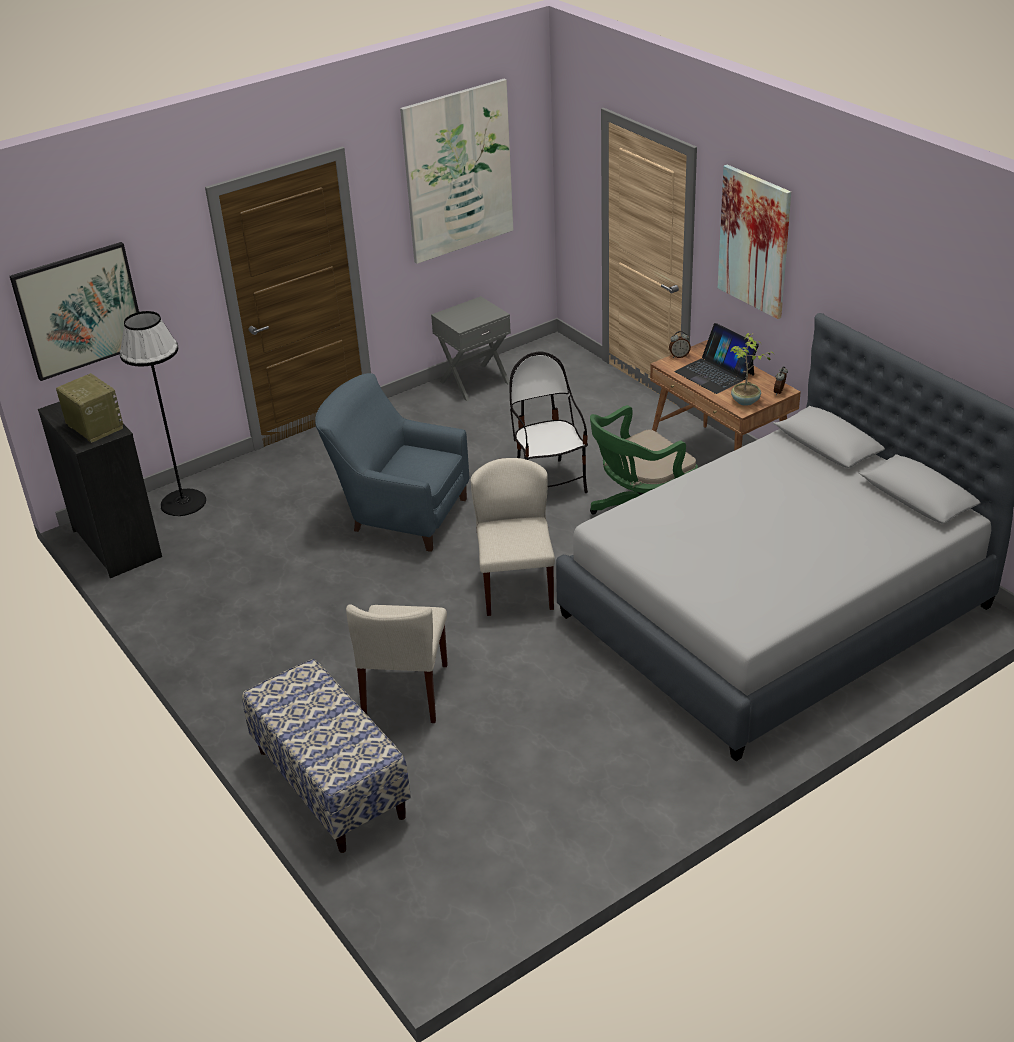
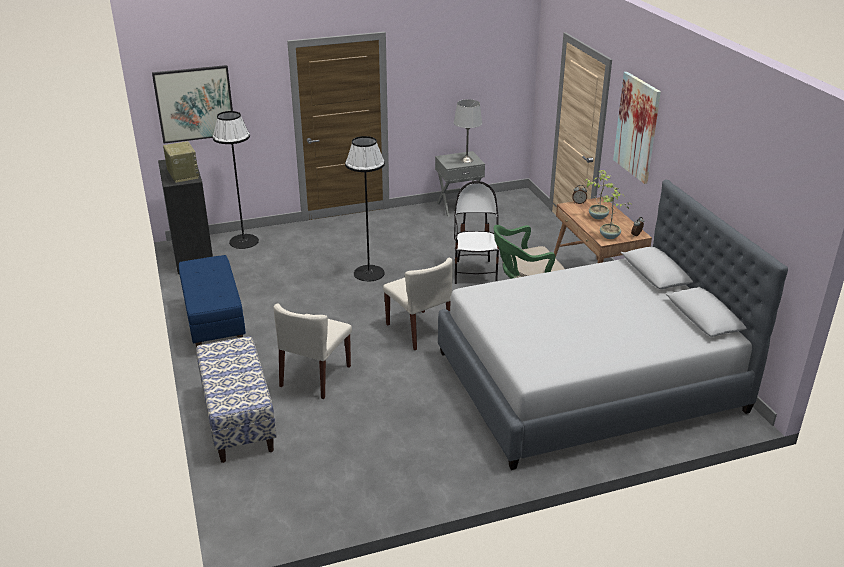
camera: 15 degrees right, 5 degrees down
(211, 645) = (214, 323): none -> blue bench
(398, 515) = (368, 273): blue armchair -> black floor lamp
(458, 171) = (465, 63): picture -> none
(480, 313) = (466, 160): none -> grey table lamp
(516, 587) = (419, 330): beige chair -> beige chair turned 135 degrees clockwise
(715, 373) = (598, 216): laptop -> potted plant

